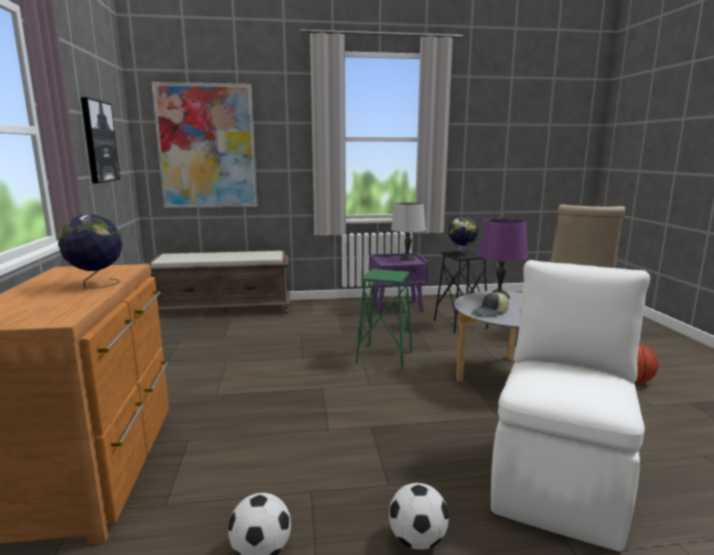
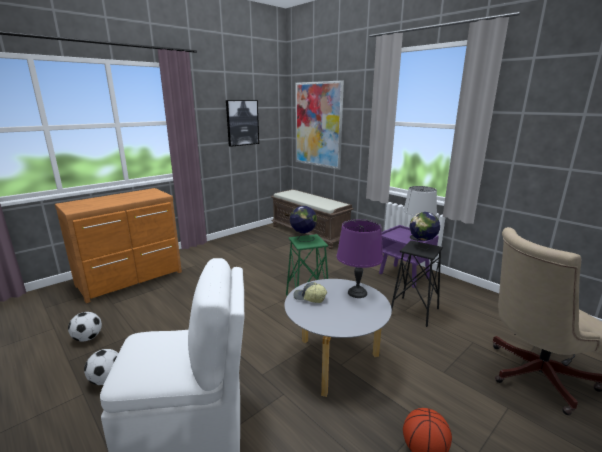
camera: 55 degrees right, 5 degrees up
(96, 285) = (127, 200): globe -> globe (303, 239)

